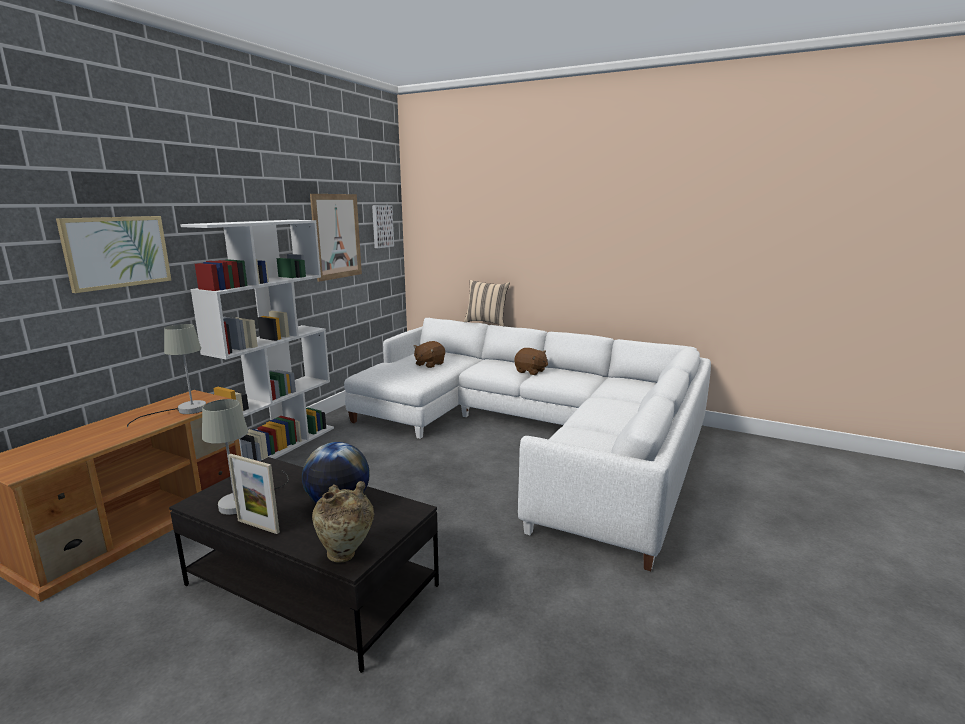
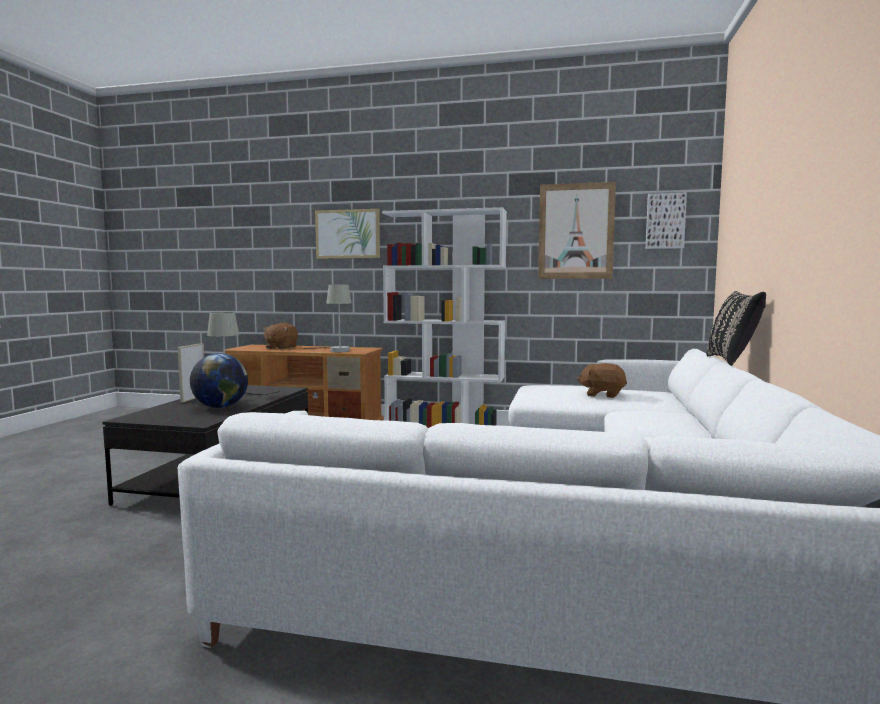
camera: 75 degrees right, 10 degrees down
(346, 555) = (139, 416): beige vase -> none
(486, 322) = (733, 361): beige pillow -> black pillow
(530, 371) = (670, 434): brown plush toy -> brown plush toy (281, 348)

